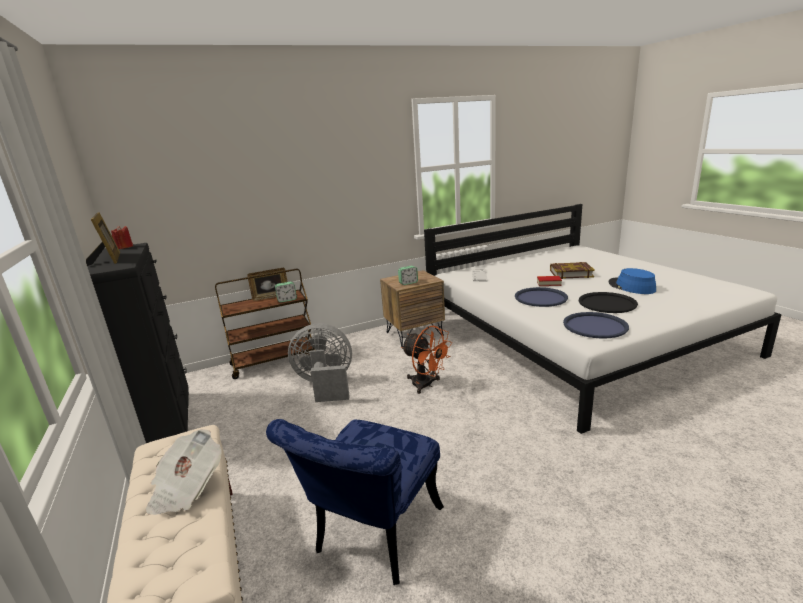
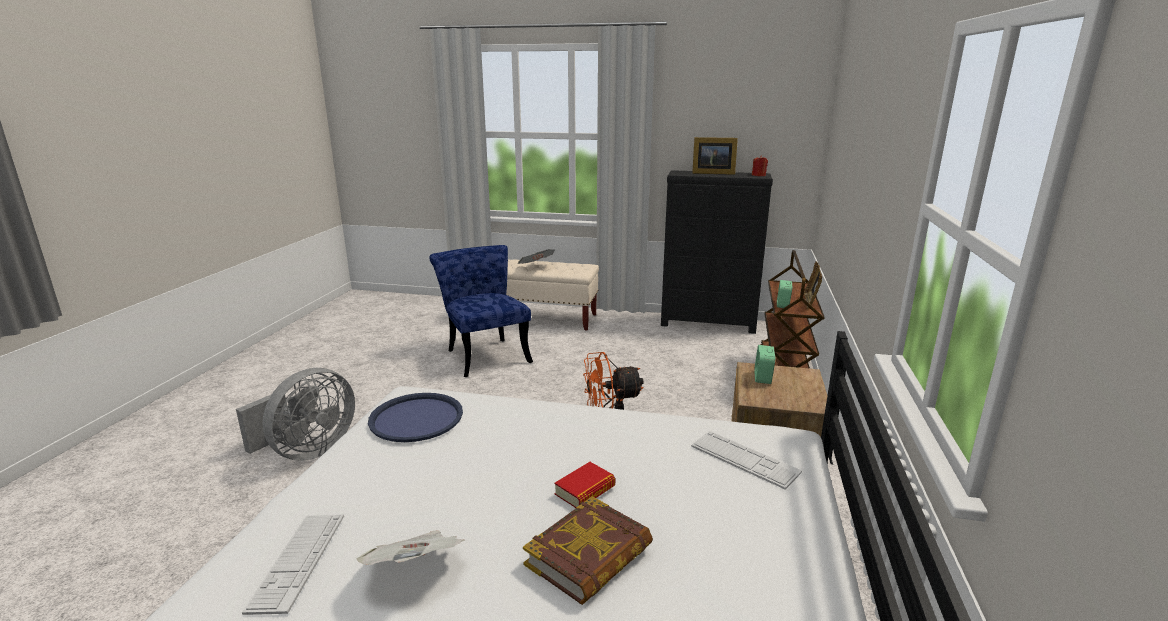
camera: 125 degrees right, 0 degrees up
(325, 385) = (688, 385): grey fan -> grey fan (307, 451)
(540, 298) = (546, 443): blue tray -> none
(607, 303) = (431, 478): black tray -> none
(631, 287) = (416, 568): blue hat -> newspaper
(679, 299) = (298, 561): none -> keyboard

